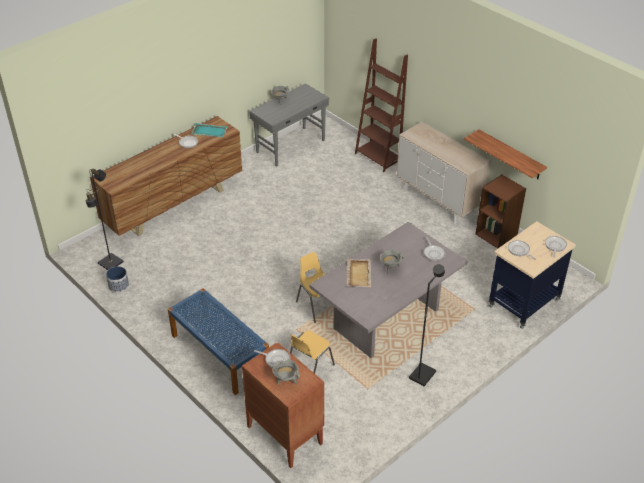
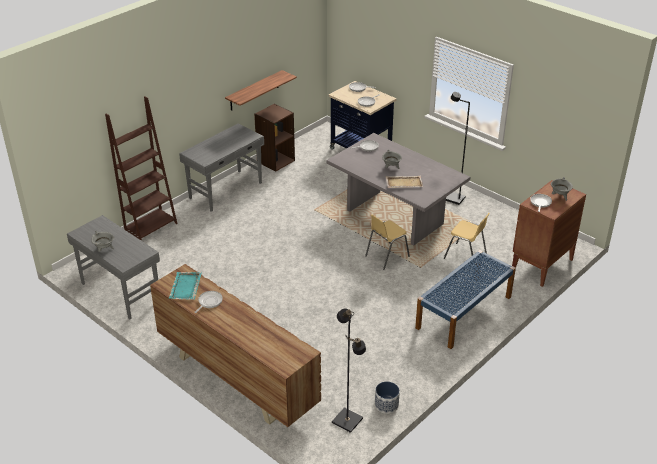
camera: 95 degrees left, 5 degrees down
(438, 200) = (226, 190): white dresser -> grey console table

